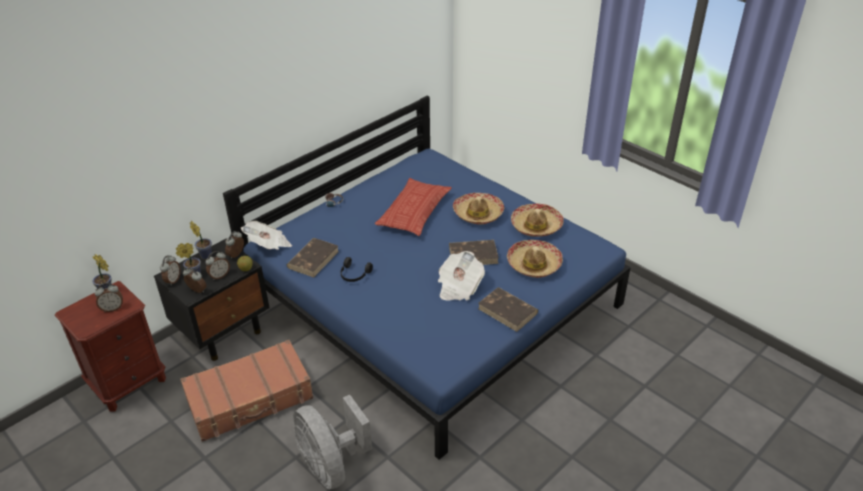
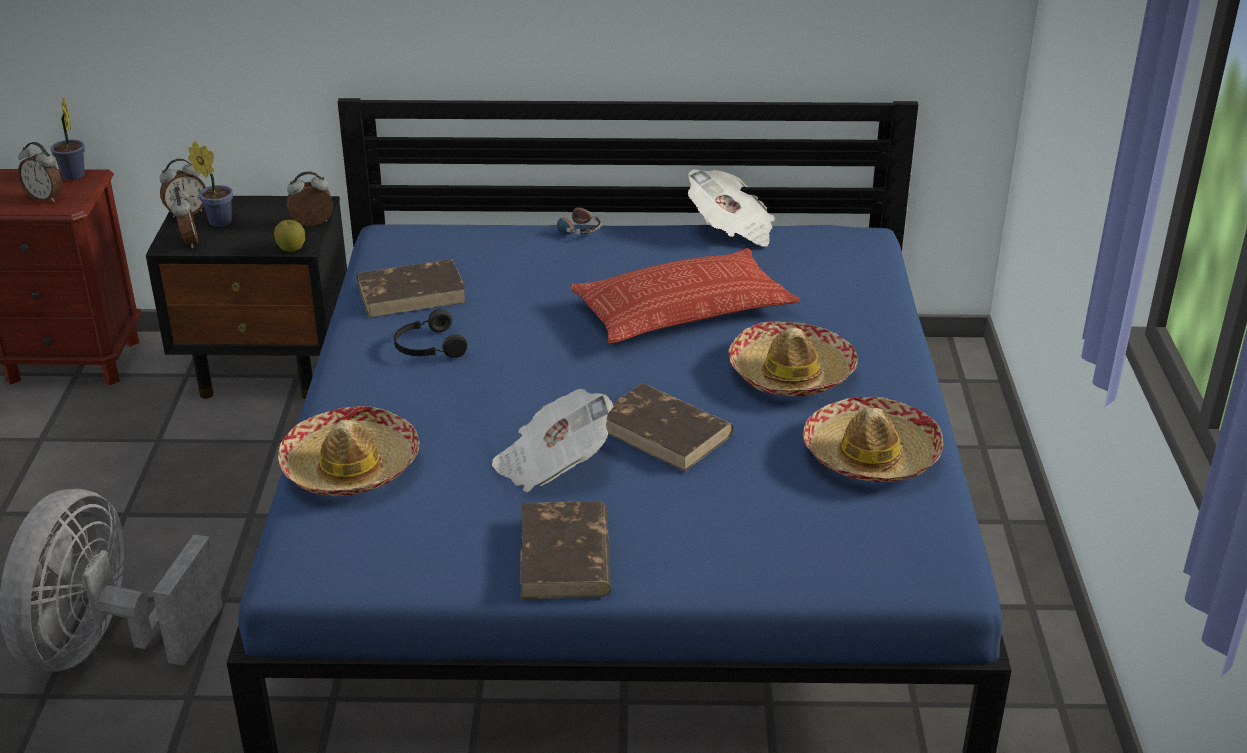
camera: 45 degrees right, 5 degrees down
(205, 255) = (276, 203): potted plant -> none
(219, 276) = (246, 238): alarm clock -> none
(250, 399) = (161, 479): brown suitcase -> none
(269, 245) = (388, 240): newspaper -> newspaper (731, 230)
(534, 264) = (751, 514): hat -> hat (350, 466)

